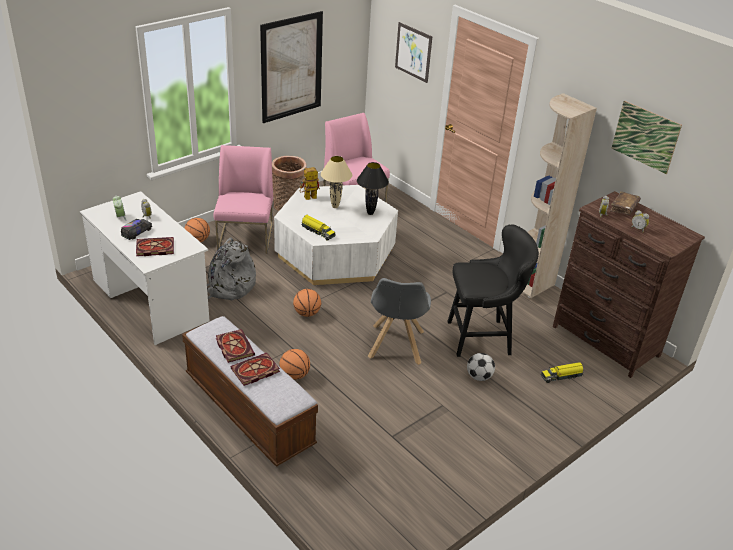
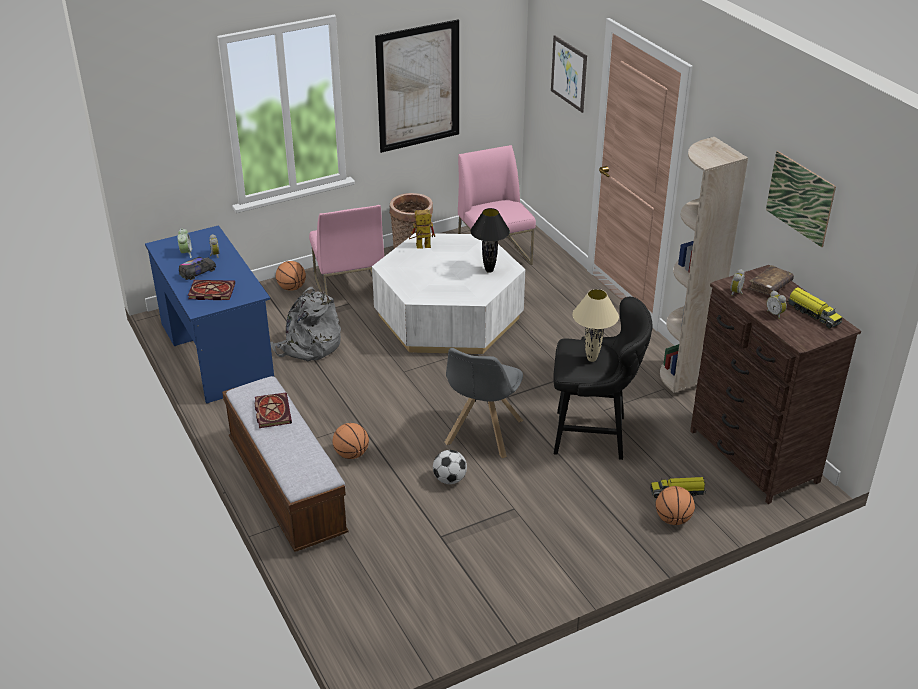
camera: 15 degrees right, 0 degrees up
(150, 300) = (216, 352): white desk -> blue desk
(246, 238) = (348, 289): pink chair -> pink chair turned 150 degrees clockwise
(254, 371) = (285, 441): book -> none
(307, 313) = (390, 385): basketball -> basketball (673, 519)
(317, 231) = (417, 288): toy truck -> toy truck (813, 314)
(335, 206) = (449, 259): beige table lamp -> beige table lamp (592, 359)
(479, 377) = (571, 481): football -> football (449, 479)

